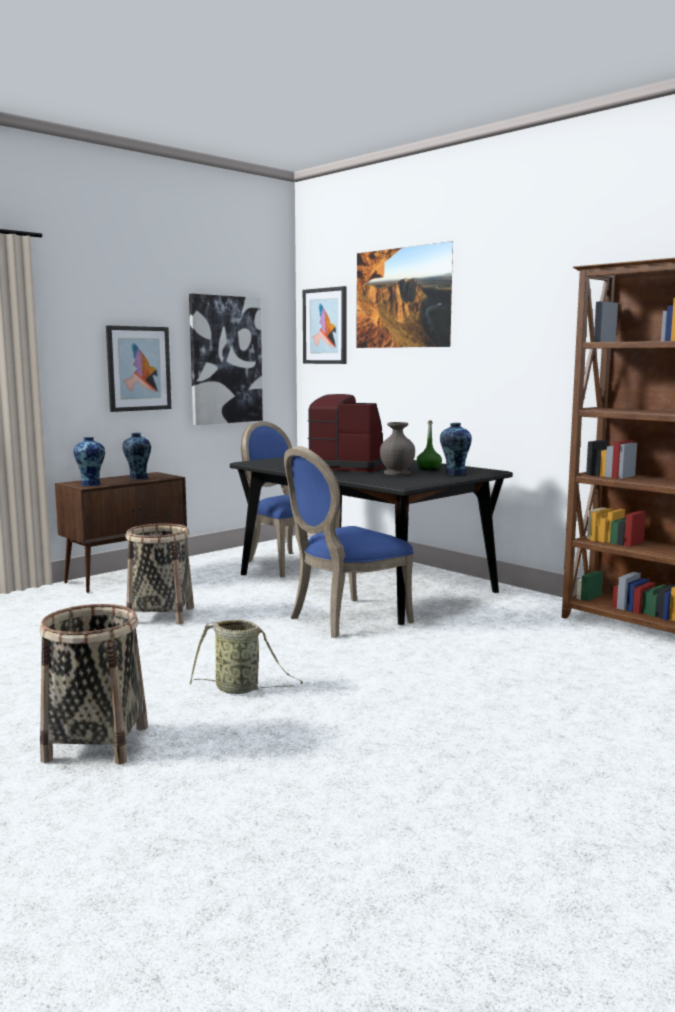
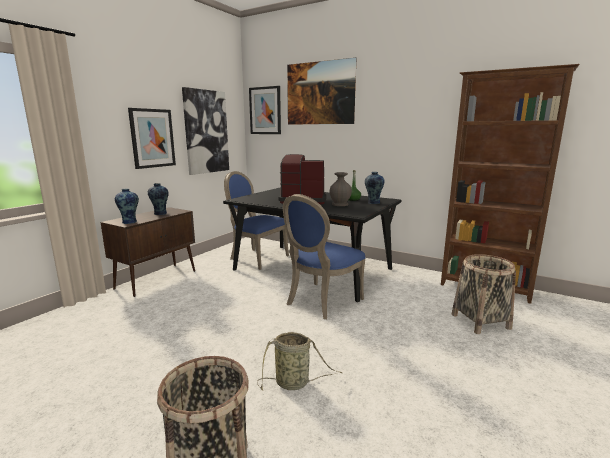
camera: 15 degrees left, 5 degrees up
(161, 615) = (197, 312): basket -> basket (480, 321)

